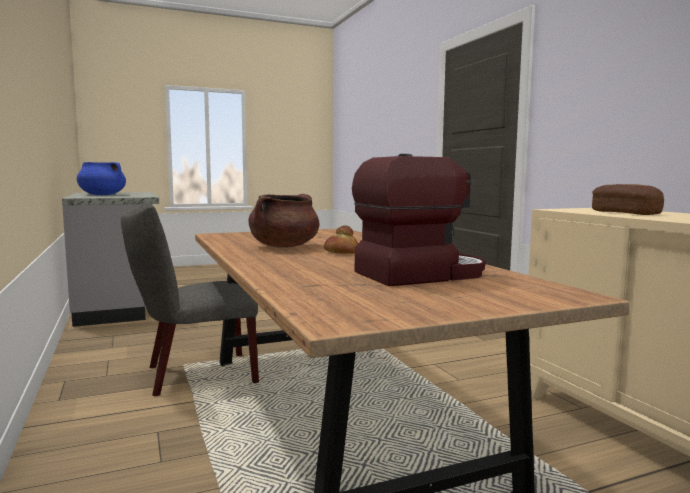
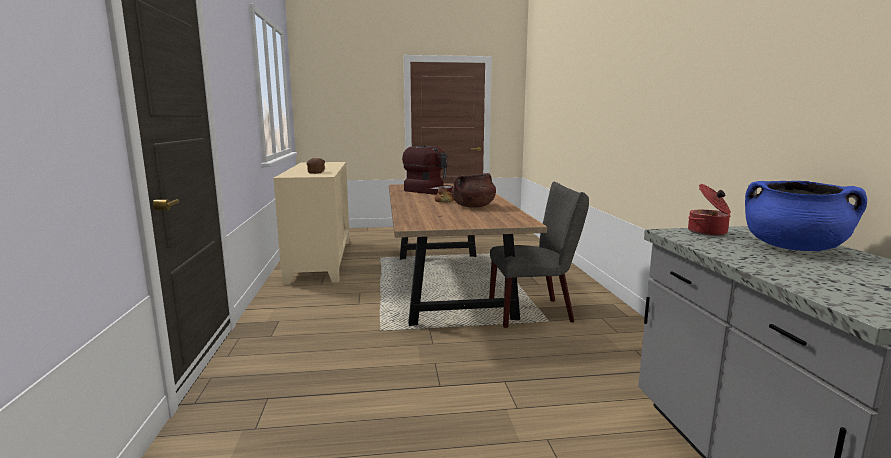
camera: 165 degrees left, 5 degrees up
(124, 196) = (708, 232): none -> cooking pot
(419, 274) = (429, 191): coffee machine -> coffee machine turned 135 degrees counterclockwise

